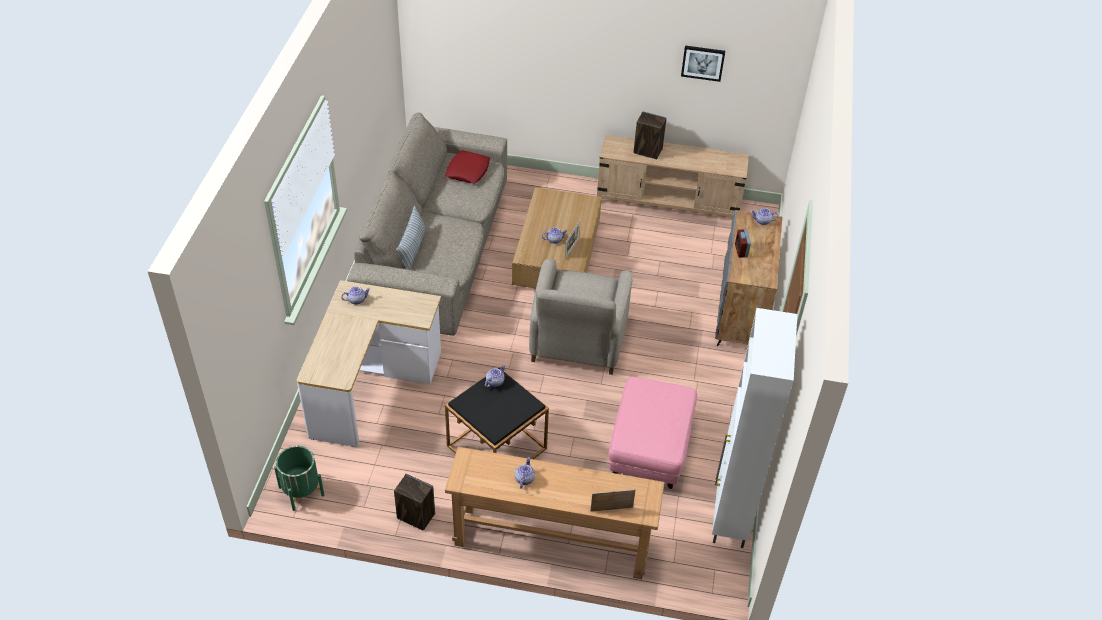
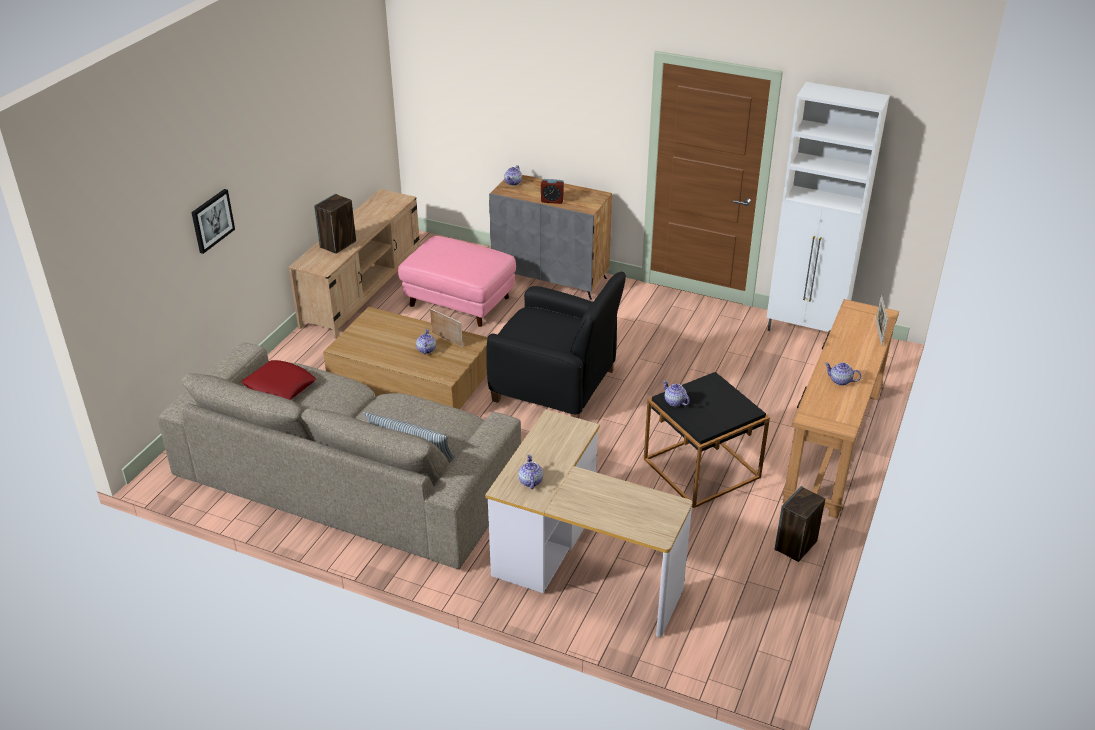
camera: 75 degrees left, 10 degrees down
(301, 491) = (749, 650): green planter -> none
(577, 340) = (555, 386): beige armchair -> black armchair
(650, 449) = (719, 363): pink ottoman -> pink ottoman (460, 301)
(703, 62) = (330, 111): picture -> picture (212, 220)

